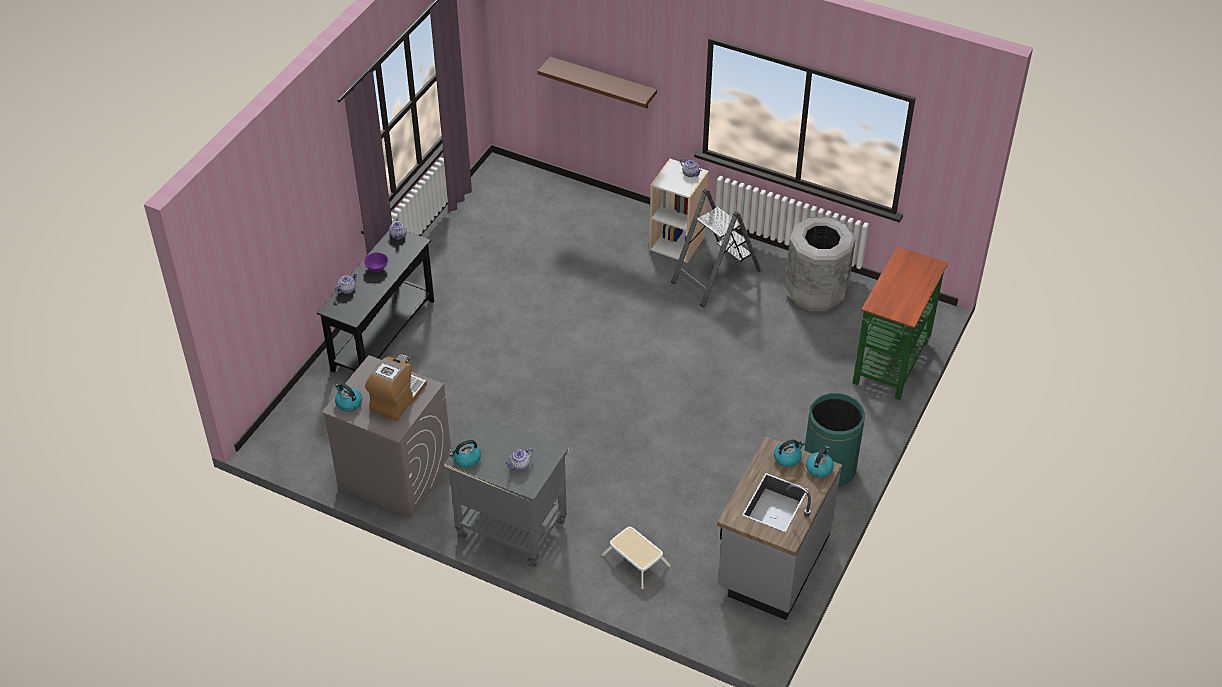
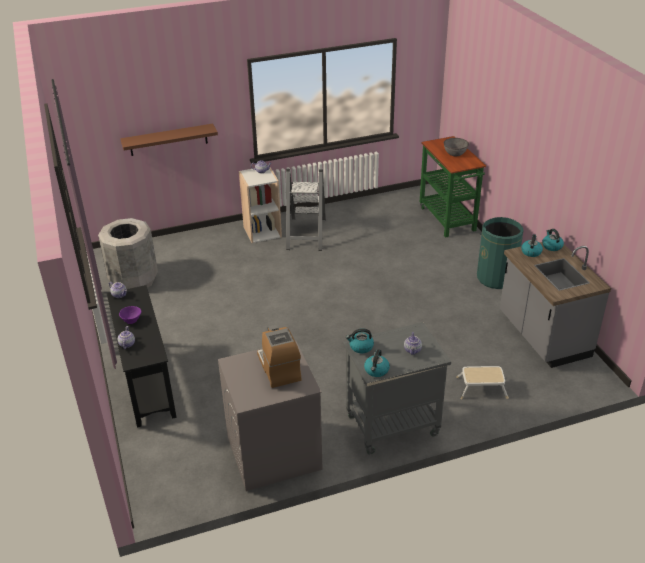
camera: 45 degrees left, 10 degrees down
(348, 403) = (249, 394): kettle -> kettle (360, 347)
(816, 293) = (367, 212): grey trash can -> grey trash can (134, 280)
(907, 287) = (455, 153): none -> grey bowl

